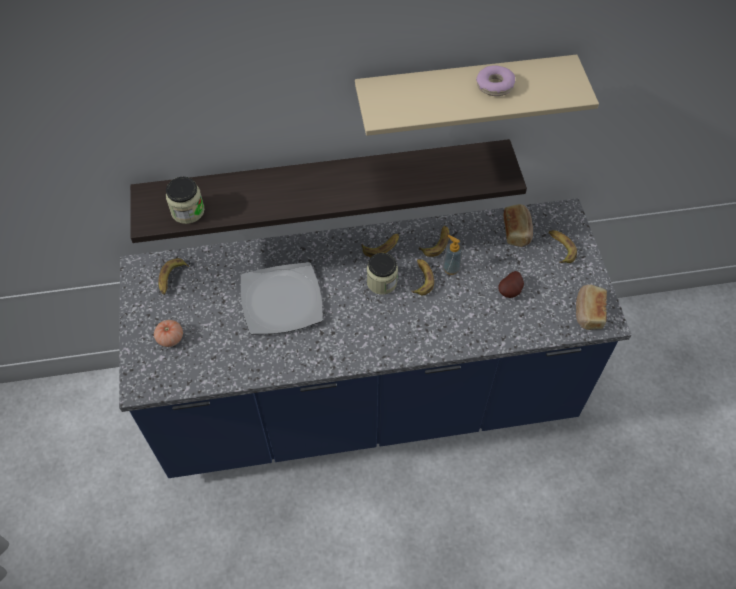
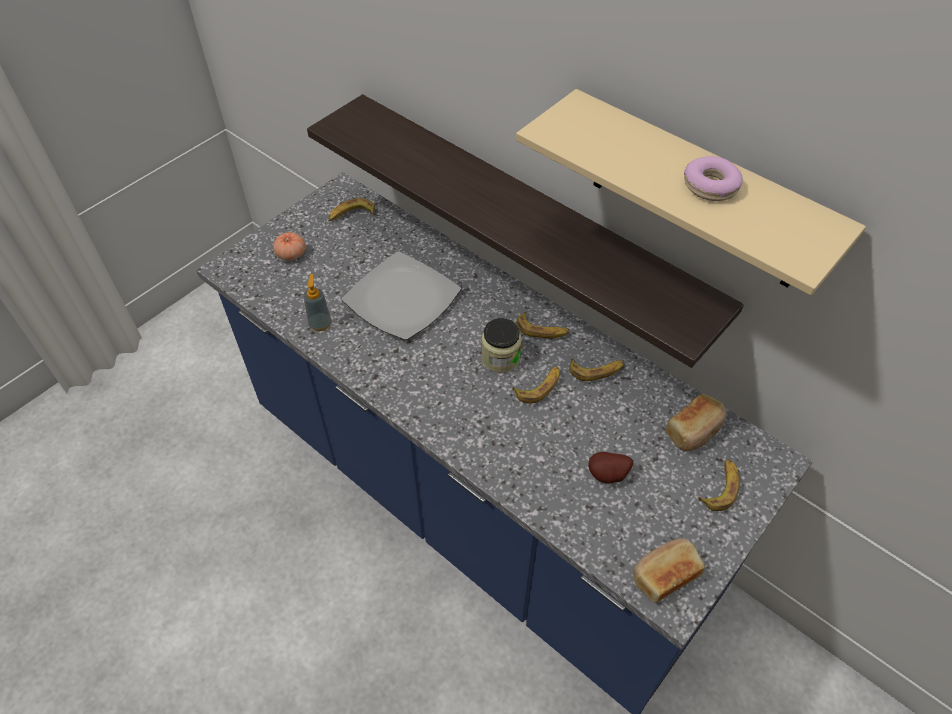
camera: 50 degrees right, 5 degrees down
(188, 211) = (370, 141): jar -> none
(451, 268) = (579, 403): soap dispenser -> soap dispenser (320, 324)

